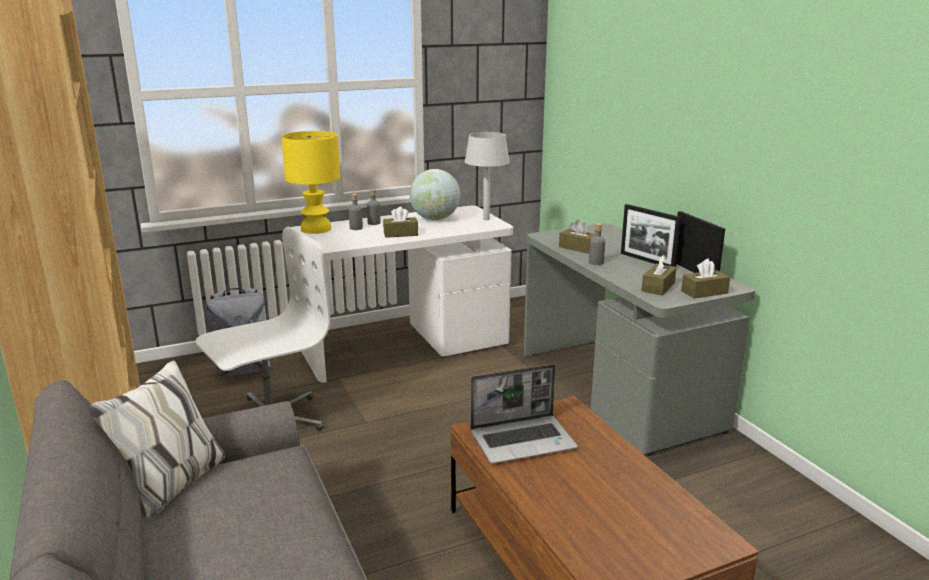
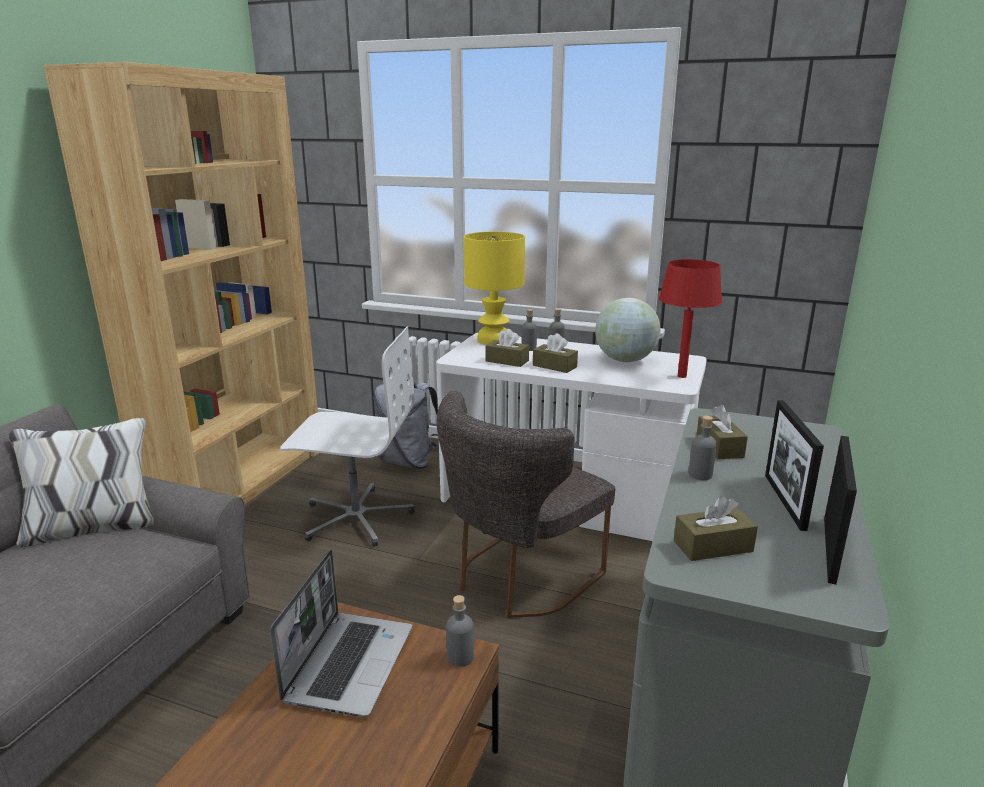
camera: 45 degrees right, 0 degrees up
(449, 401) = (518, 579): none -> grey chair
(486, 219) = (682, 376): grey table lamp -> red table lamp
(523, 440) = (349, 663): laptop -> laptop turned 105 degrees counterclockwise
(568, 409) = (460, 657): none -> grey bottle
(704, 292) = (773, 589): brown tissue box -> brown tissue box (507, 361)

